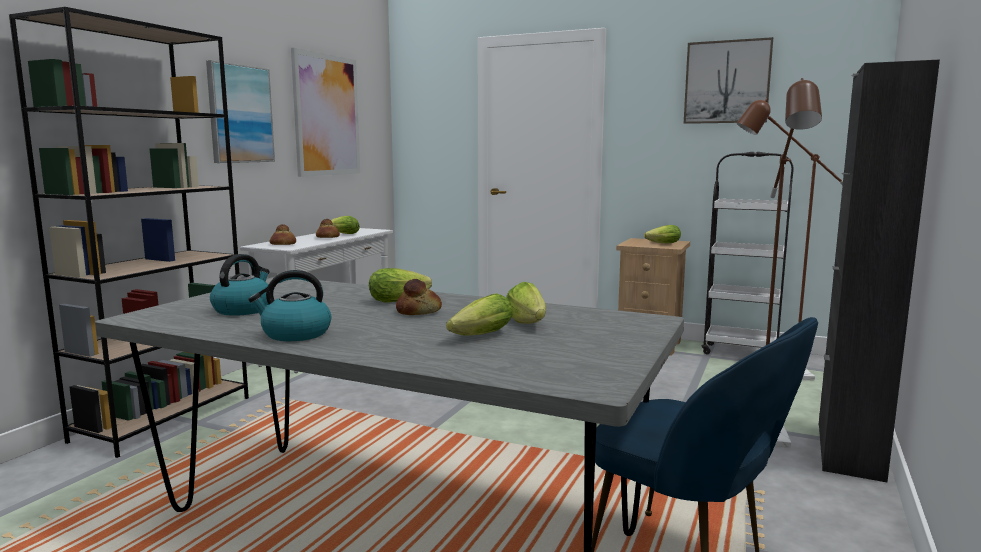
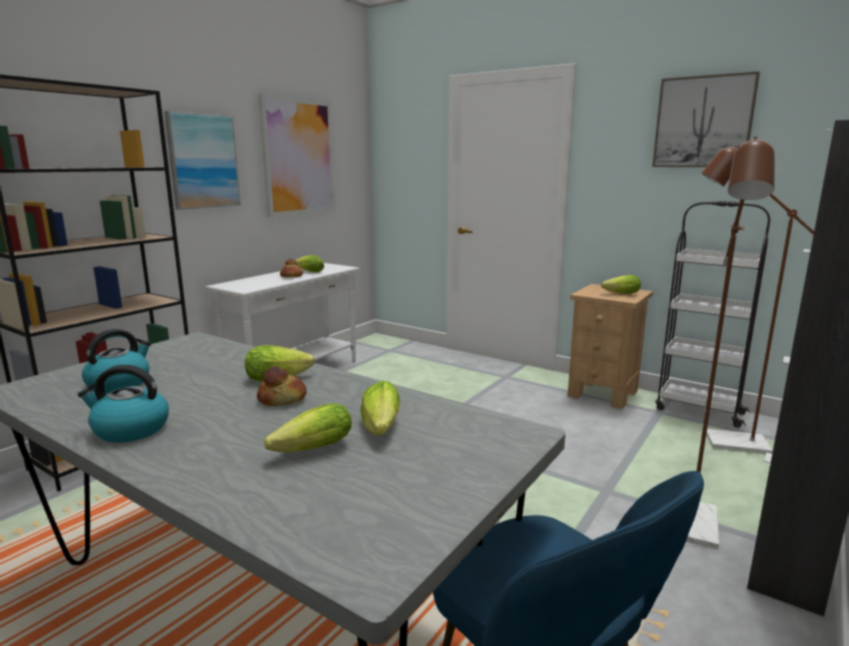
camera: 10 degrees right, 5 degrees up
(283, 244) = (244, 285): bread -> none

